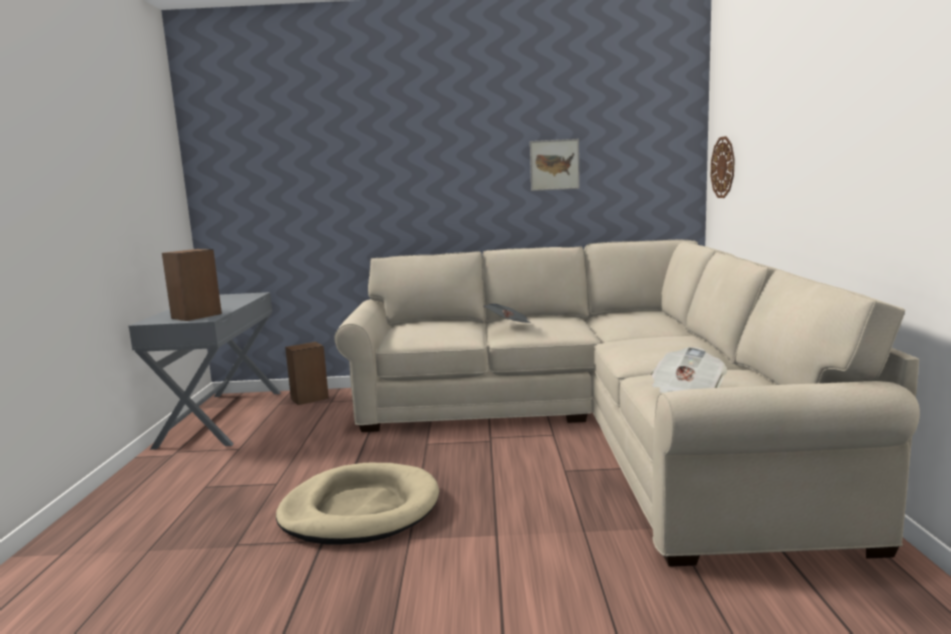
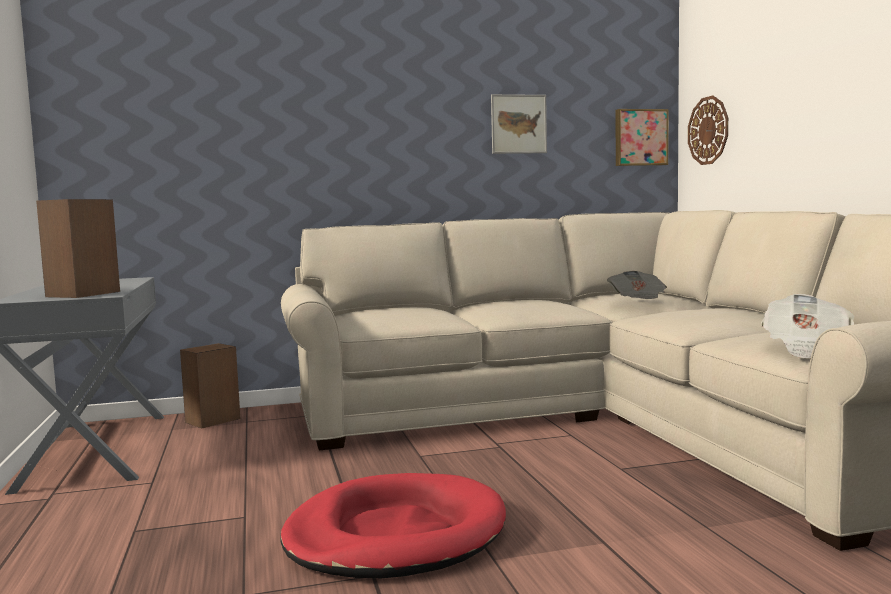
camera: 15 degrees left, 5 degrees down
(360, 510) = (395, 534): beige dog bed -> red dog bed
(509, 326) = (496, 308): newspaper -> newspaper (638, 302)
(668, 171) = (640, 137): none -> picture

